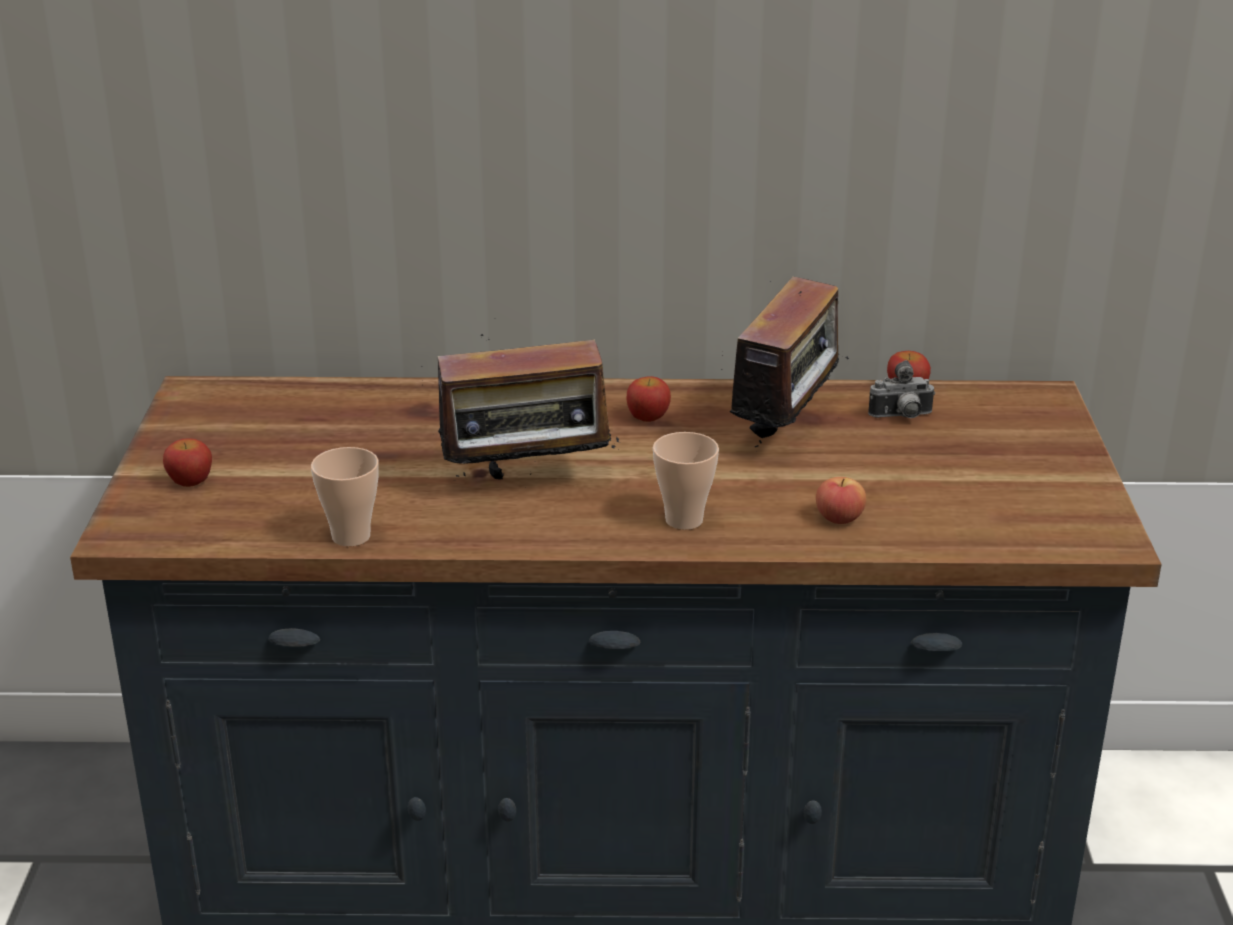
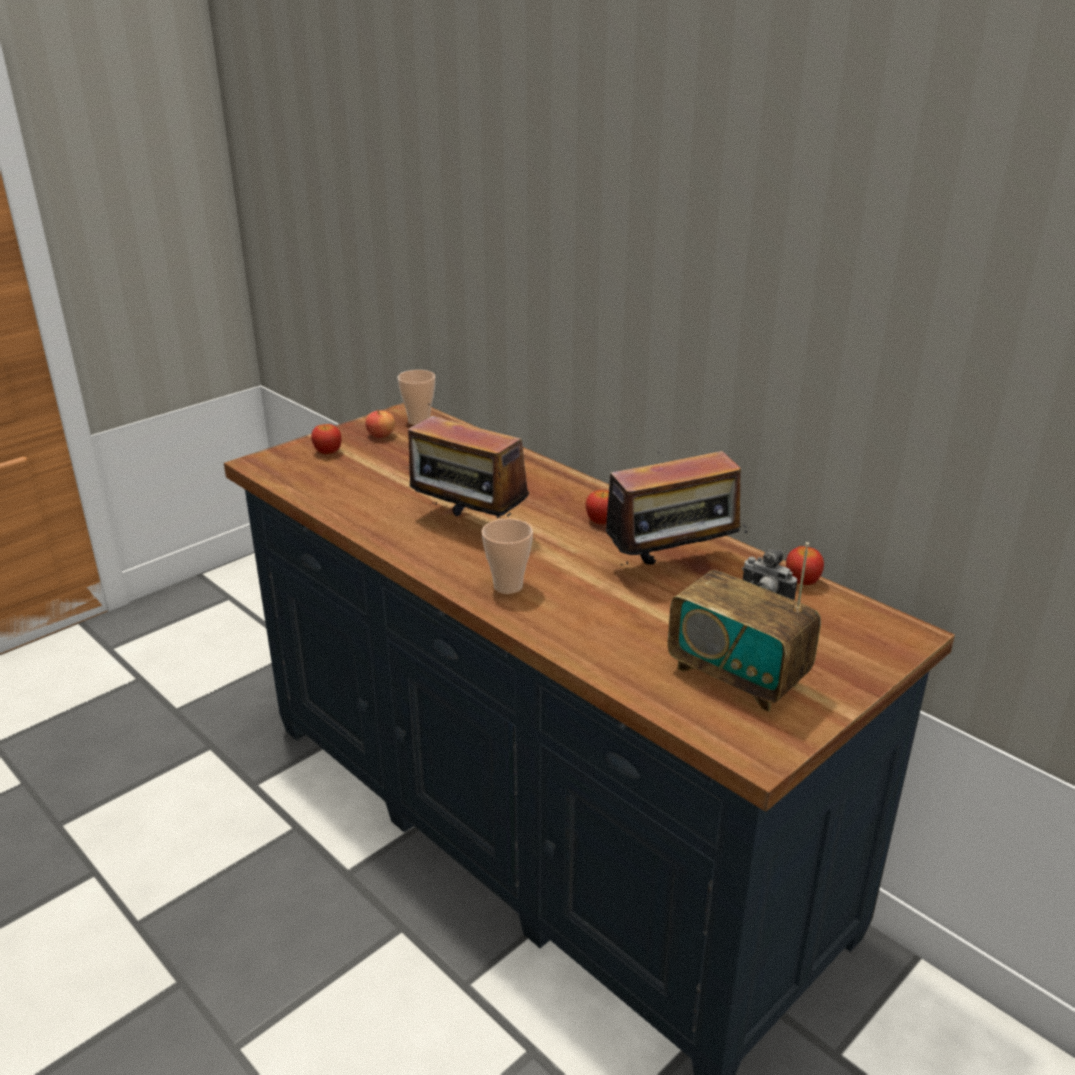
camera: 45 degrees right, 0 degrees up
(351, 536) = (339, 510): cup -> cup (419, 421)
(839, 518) = (598, 634): apple -> apple (381, 435)
(998, 493) = (737, 676): none -> radio

